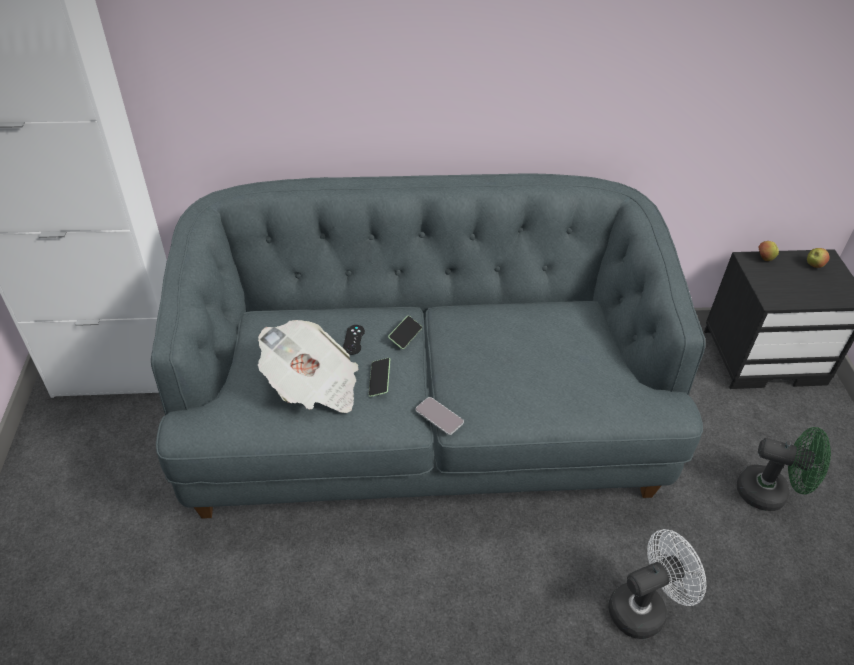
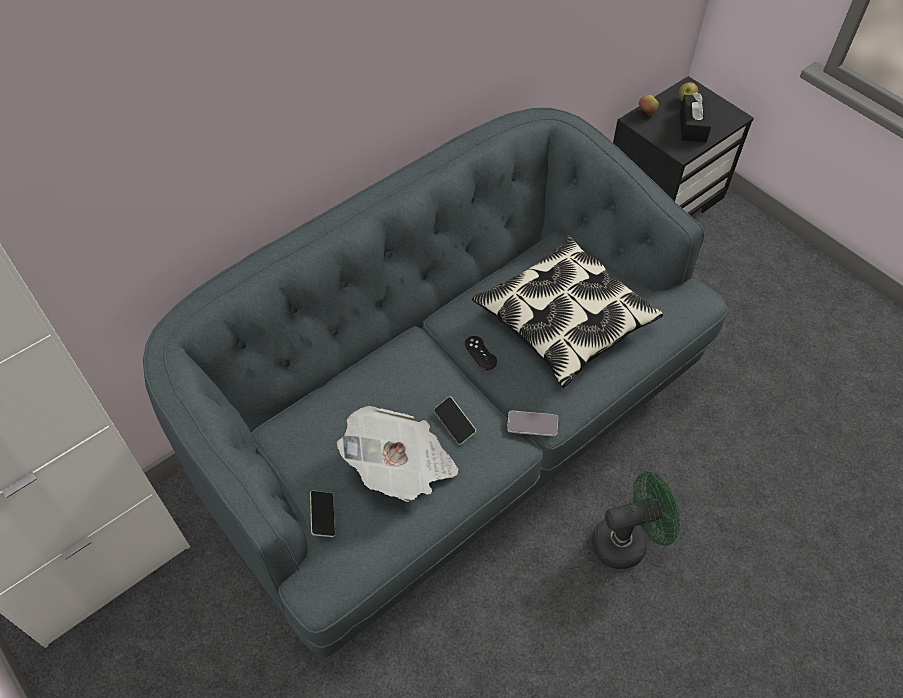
camera: 35 degrees left, 10 degrees up
(354, 340) = (394, 397): black game controller -> black game controller (480, 353)
(405, 336) = (434, 364): phone -> phone (323, 516)
(534, 359) = (564, 320): none -> pillow
(644, 608) = (738, 472): white fan -> none
(770, 493) = (751, 318): green fan -> green fan (627, 541)
(802, 286) = (692, 126): none -> black tissue box

